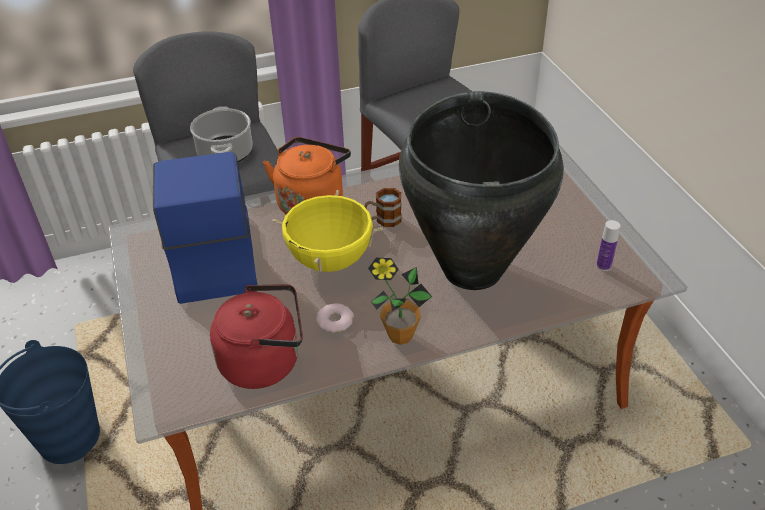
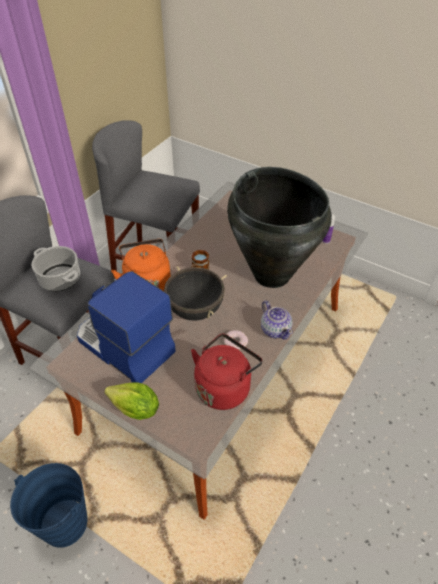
camera: 40 degrees left, 5 degrees up
(151, 326) = (136, 410): none -> lettuce
(330, 260) = (195, 310): yellow cooking pot -> black cooking pot
(400, 335) = (275, 329): potted plant -> teapot

